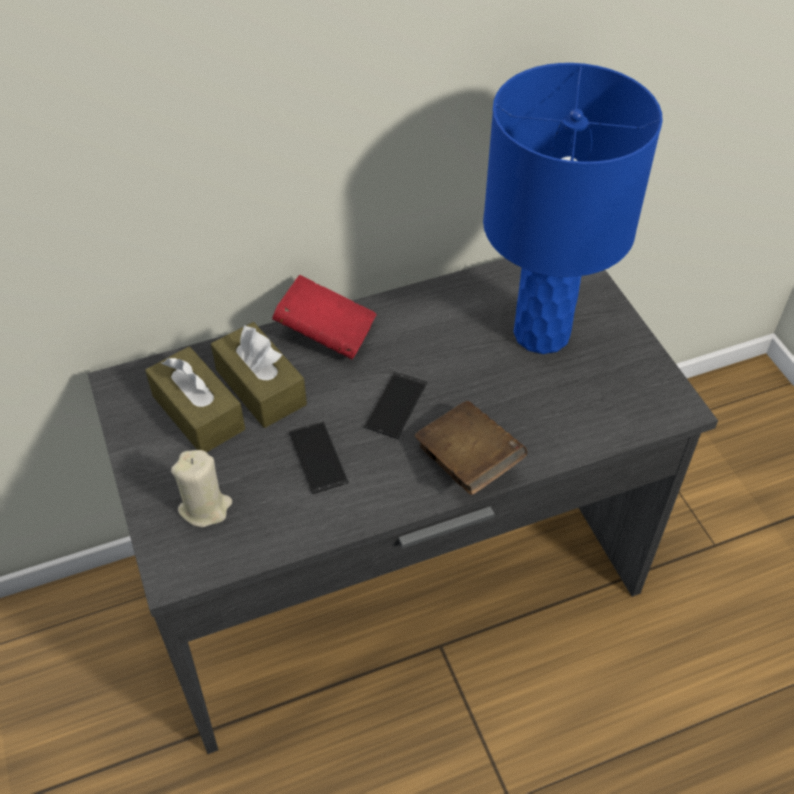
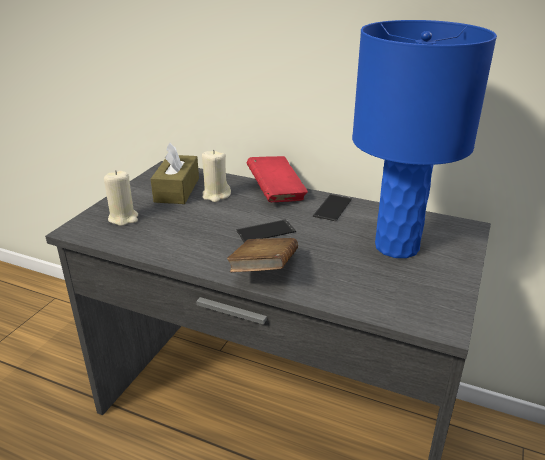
camera: 45 degrees right, 20 degrees down
(261, 387) = (216, 195): brown tissue box -> beige candle
(318, 457) = (196, 229): phone -> phone (332, 208)

